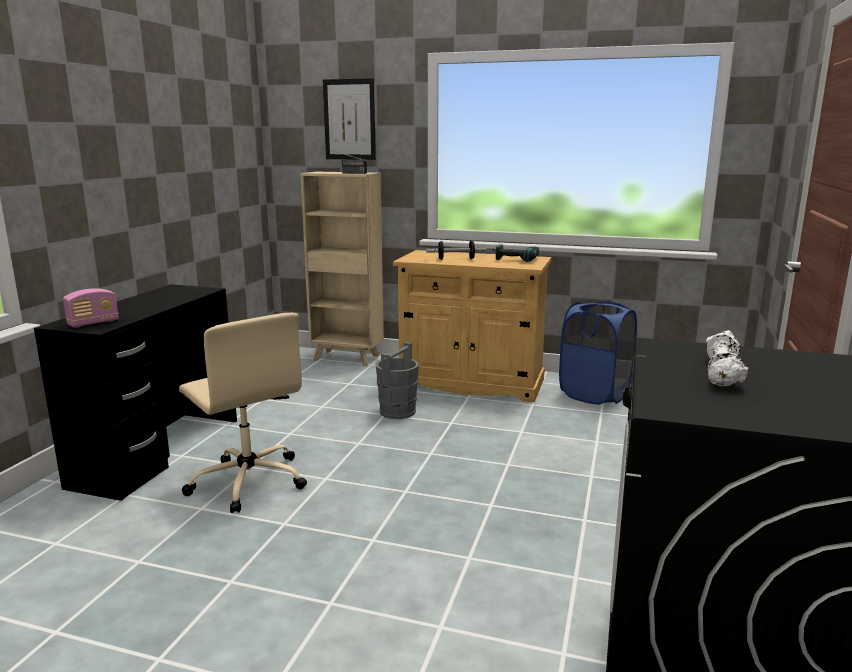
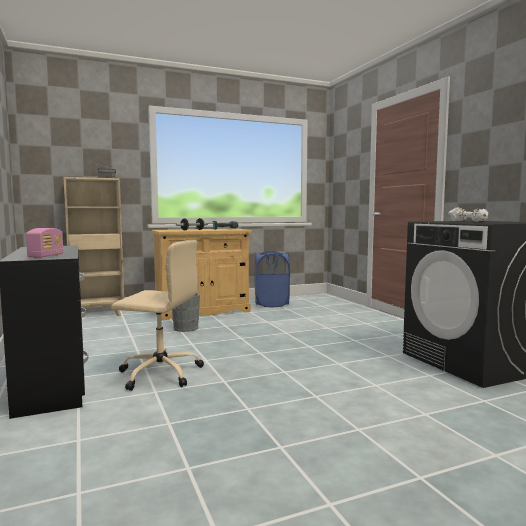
camera: 40 degrees left, 10 degrees down
(349, 119) = (91, 143): picture -> none

